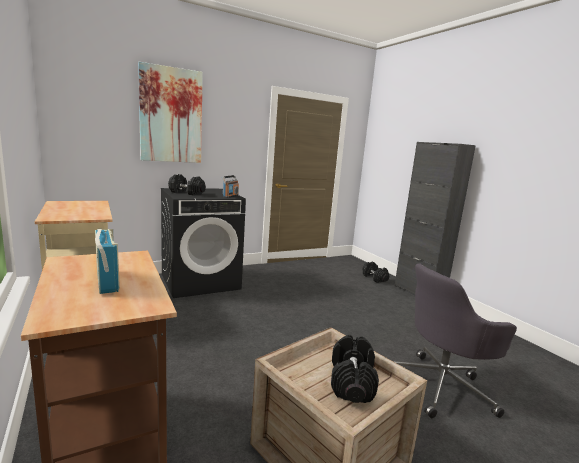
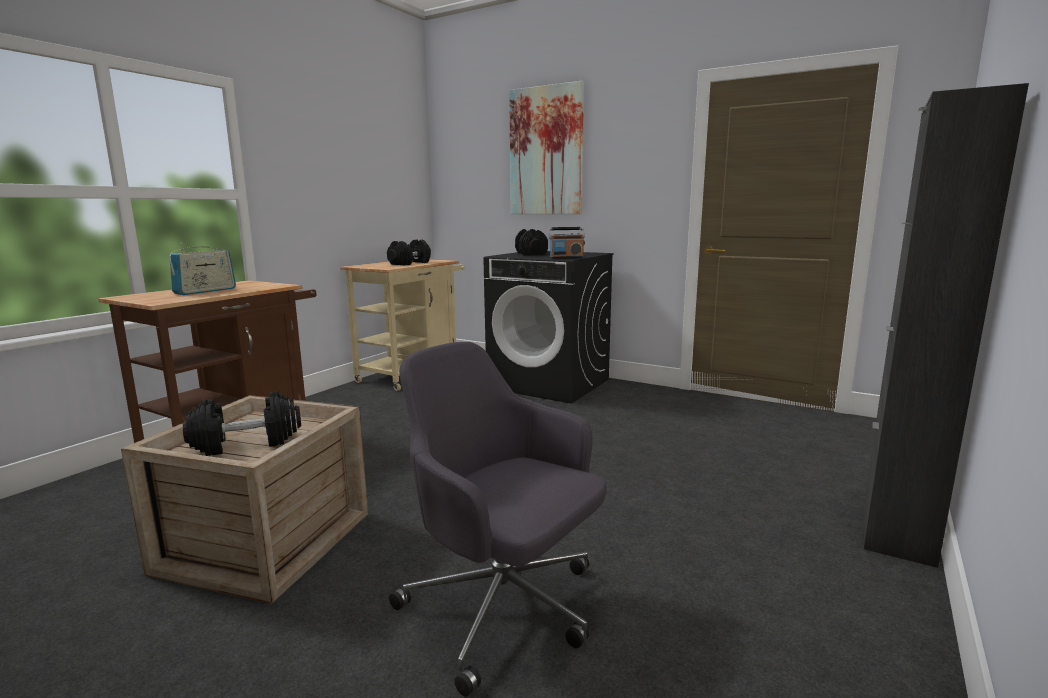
camera: 60 degrees right, 0 degrees up
(374, 278) = (851, 468): black dumbbell -> black dumbbell (410, 263)

